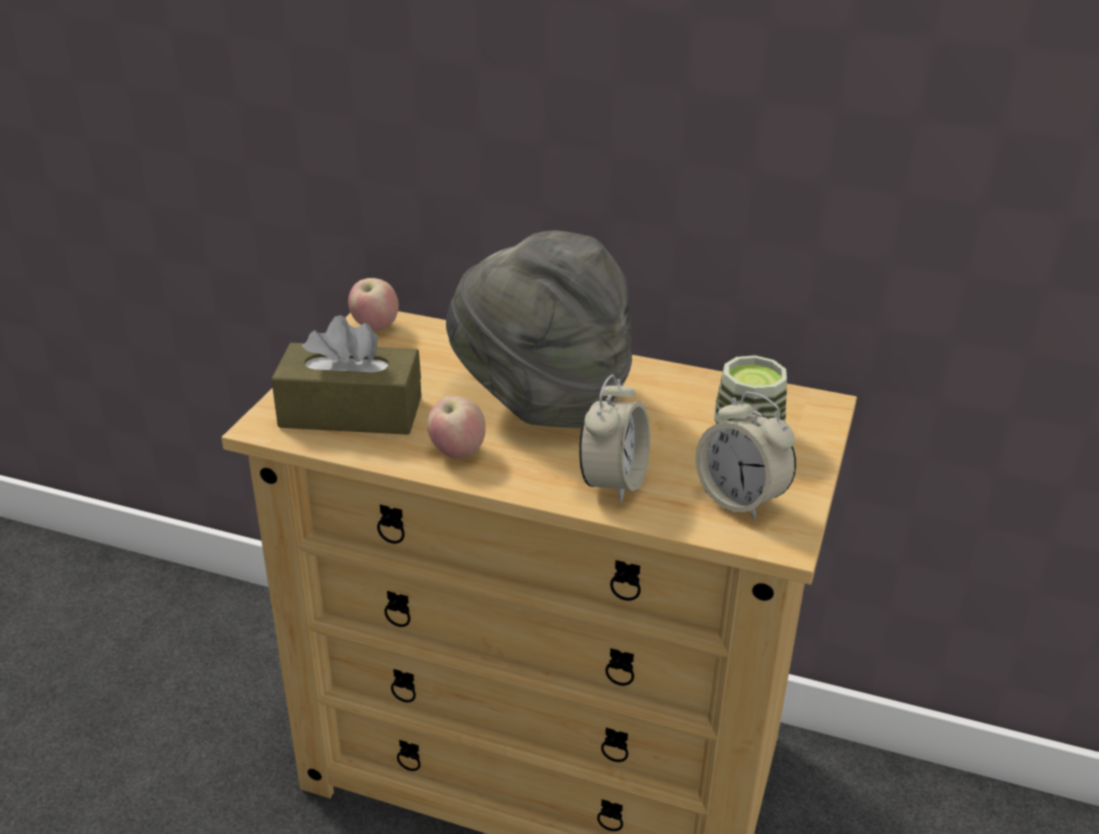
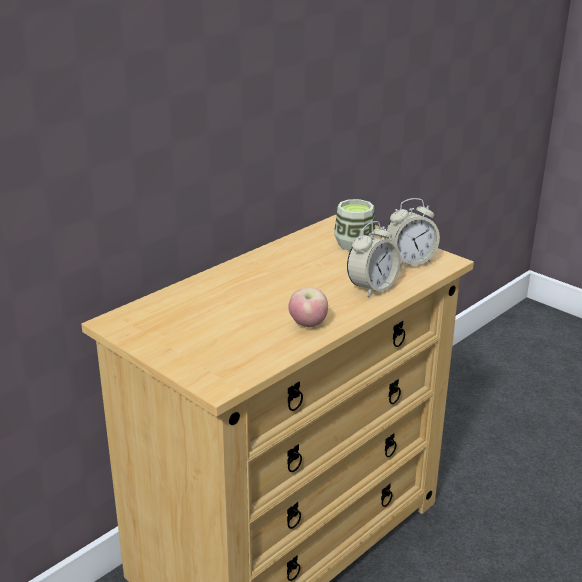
camera: 65 degrees left, 5 degrees down
(351, 412) = (230, 351): brown tissue box -> none
(375, 327) = (125, 323): apple -> none
(541, 401) = (274, 288): grey hat -> none
(613, 482) = (372, 287): alarm clock -> alarm clock turned 90 degrees clockwise

